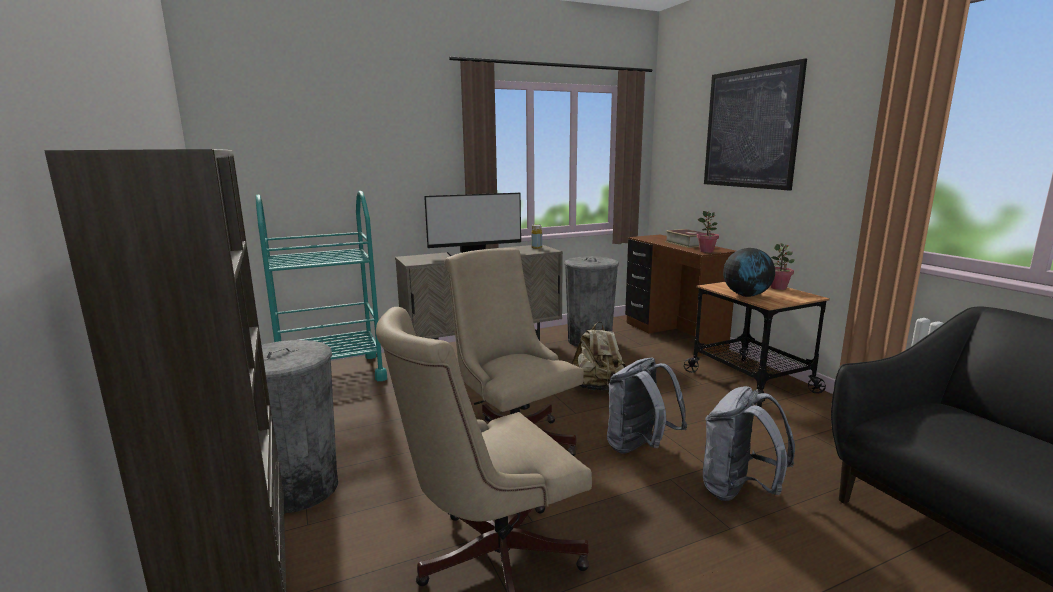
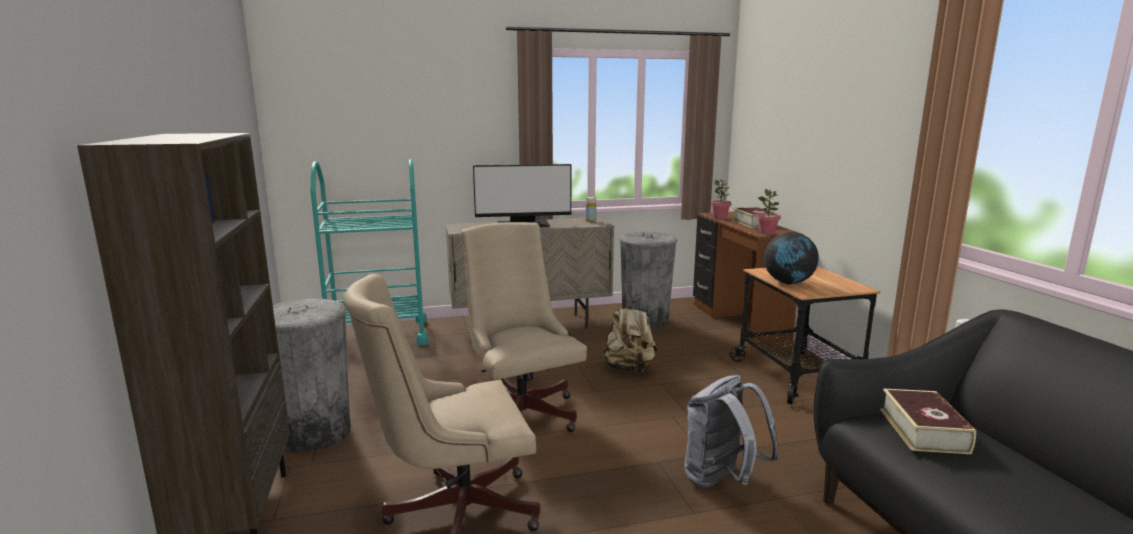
camera: 10 degrees right, 0 degrees up
(639, 448) = (642, 430): grey backpack -> none
(750, 128) = (818, 102): picture -> none
(778, 288) = (832, 277): potted plant -> potted plant (720, 218)
(948, 425) = (923, 430): none -> book

